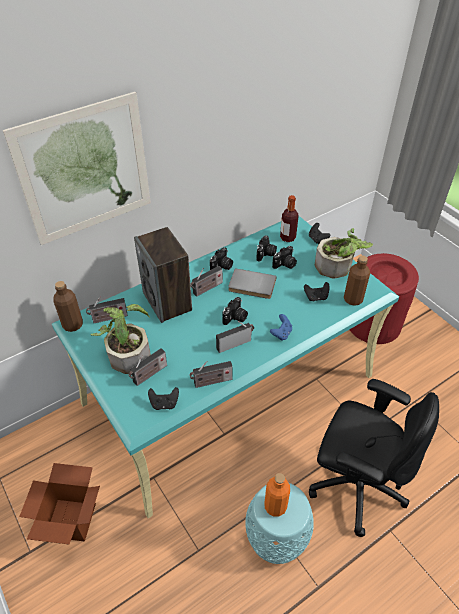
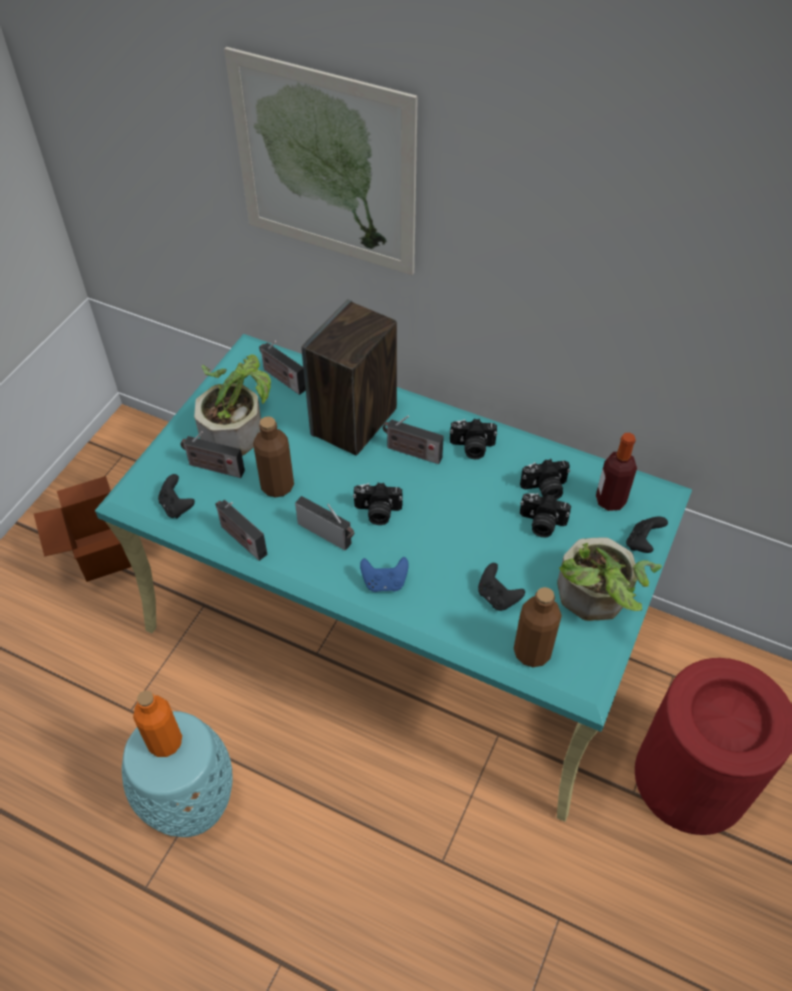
camera: 60 degrees right, 5 degrees up
(73, 325) = (248, 352): brown bottle -> brown bottle (277, 486)
(251, 286) = (458, 502): grey book -> none
(355, 485) = (333, 877): black office chair -> none

